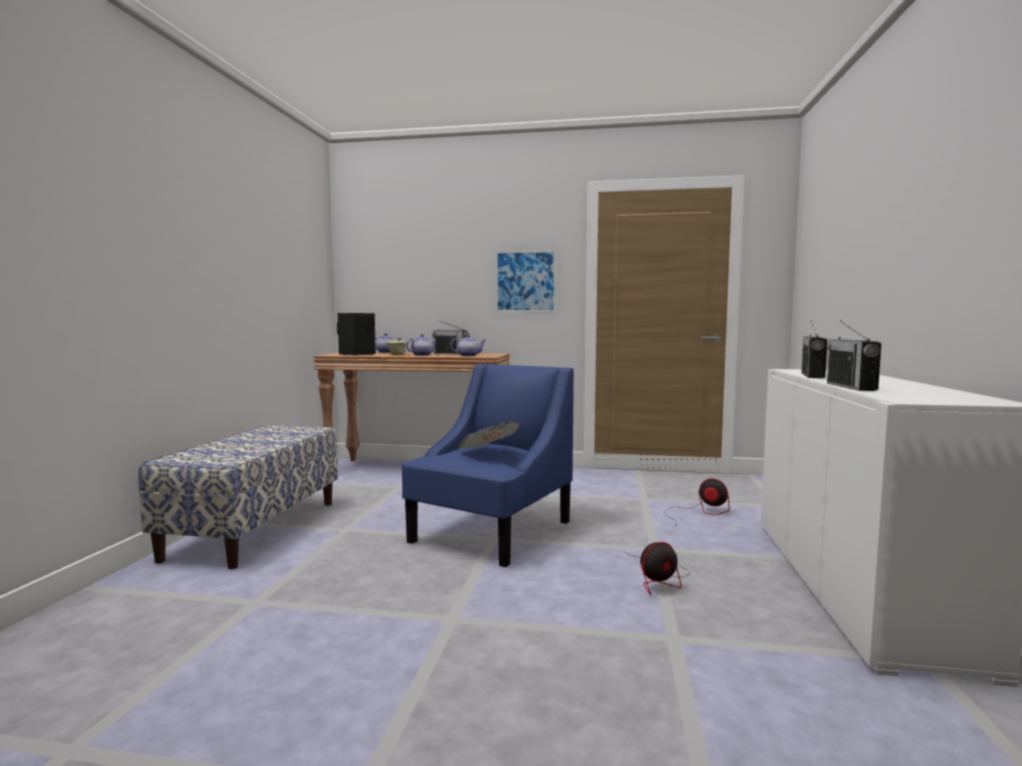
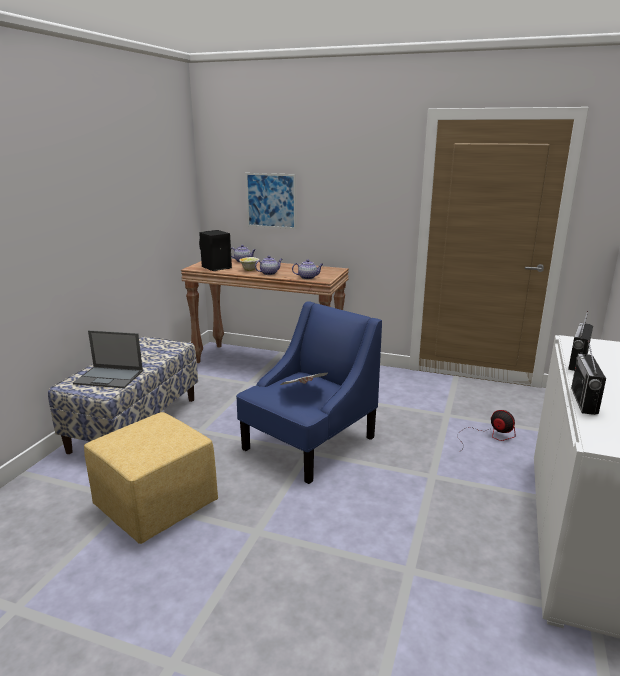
camera: 10 degrees right, 15 degrees up
(228, 452) = (110, 377): none -> laptop
(298, 604) = (156, 505): none -> yellow ottoman
(450, 354) = (295, 270): radio -> none
(525, 281) = (365, 203): picture -> picture (271, 200)
(659, 579) = (423, 510): fan -> none

